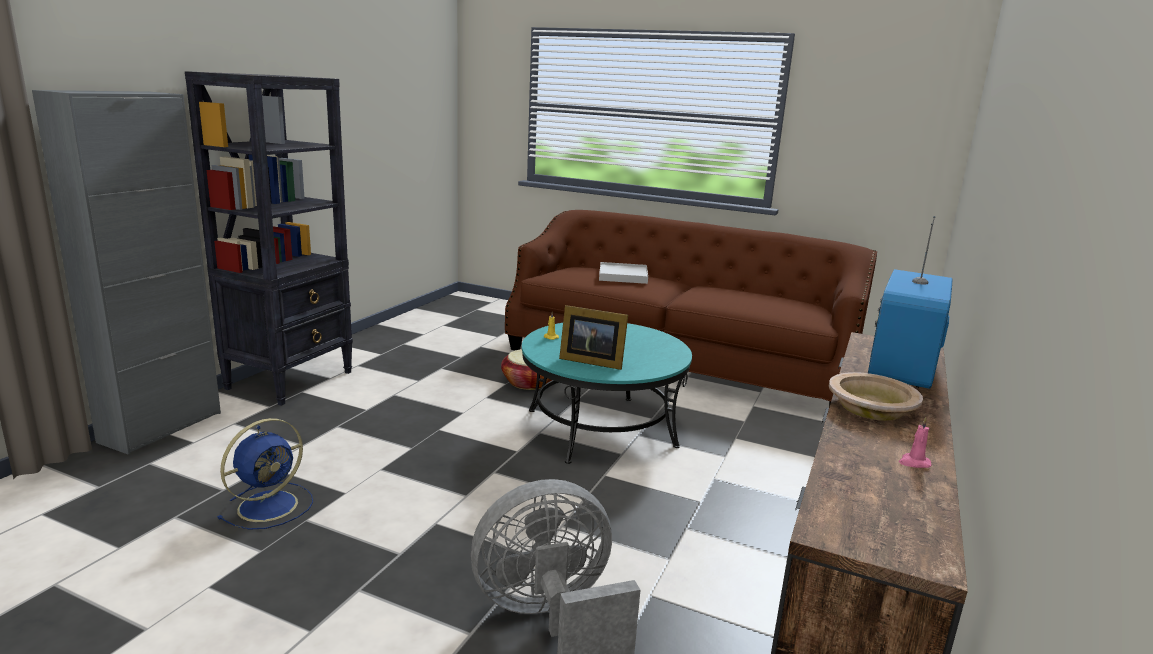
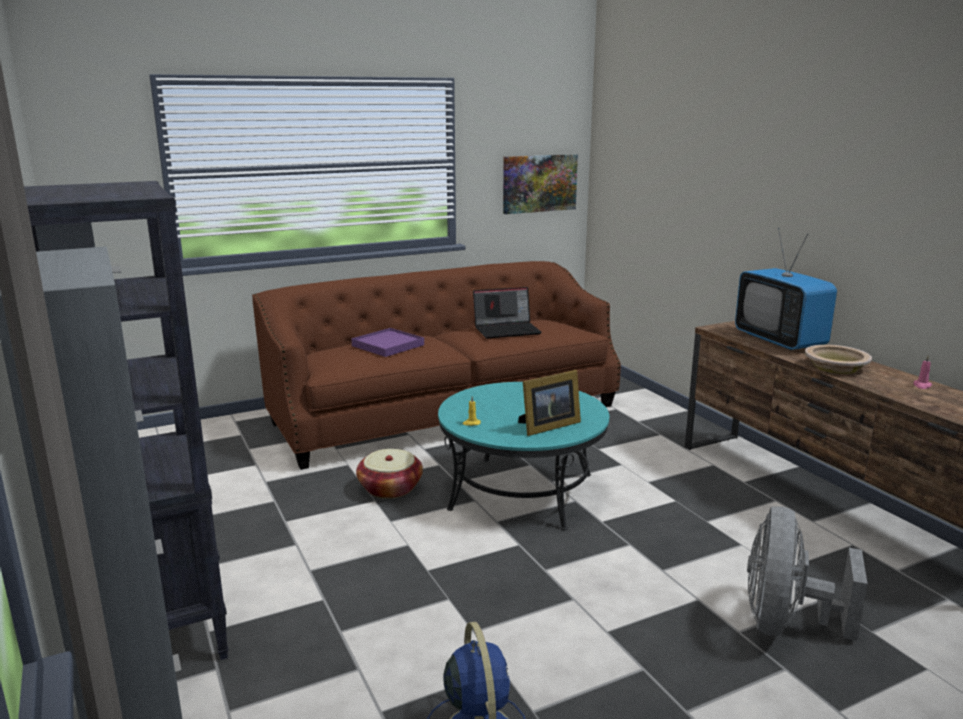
camera: 50 degrees left, 0 degrees up
(623, 276) = (387, 345): white tray -> purple tray
(744, 297) = (507, 330): none -> laptop
(888, 158) = (539, 183): none -> picture

